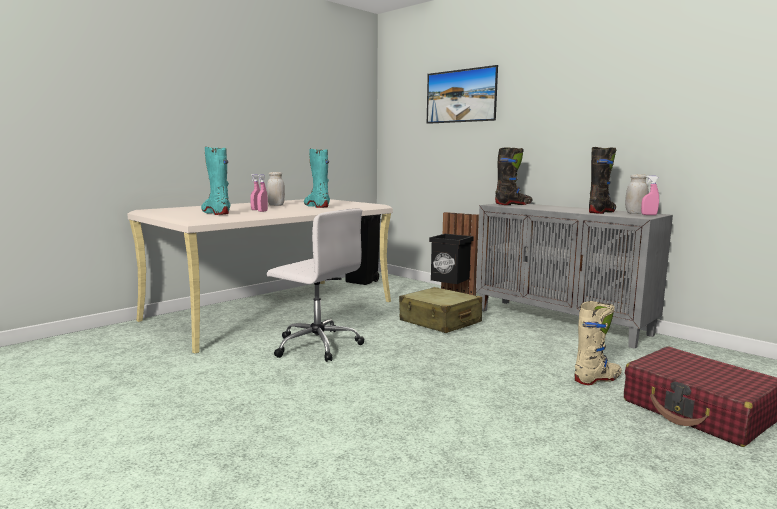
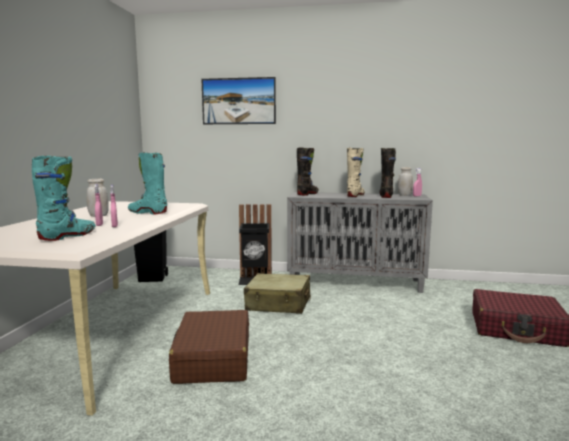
camera: 35 degrees left, 0 degrees up
(216, 213) = (68, 236): turquoise boot -> turquoise boot turned 105 degrees clockwise
(316, 345) = (213, 359): white office chair -> brown suitcase
(597, 379) = (442, 323): beige boot -> beige boot (355, 195)

